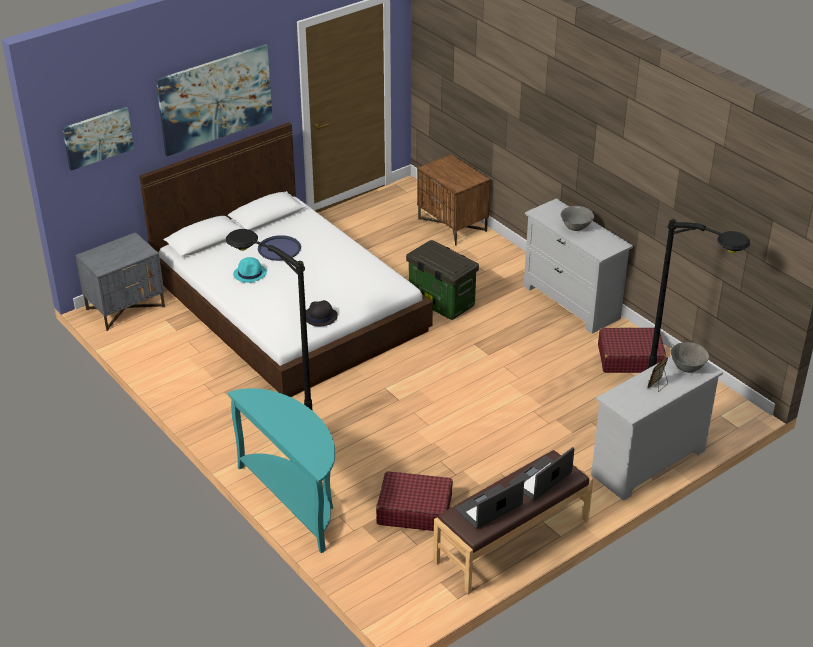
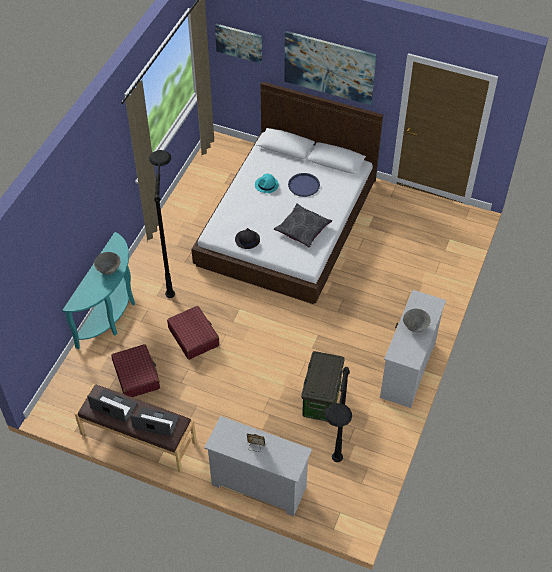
camera: 60 degrees right, 15 degrees up
(126, 308) = (228, 150): grey nightstand -> none
(344, 273) = (302, 229): none -> grey pillow
(440, 302) = (350, 296): storage box -> storage box (321, 398)
(452, 225) = (446, 262): brown nightstand -> none
(629, 358) = (367, 431): red suitcase -> red suitcase (193, 337)
(687, 367) = (287, 457): grey bowl -> grey bowl (108, 269)

